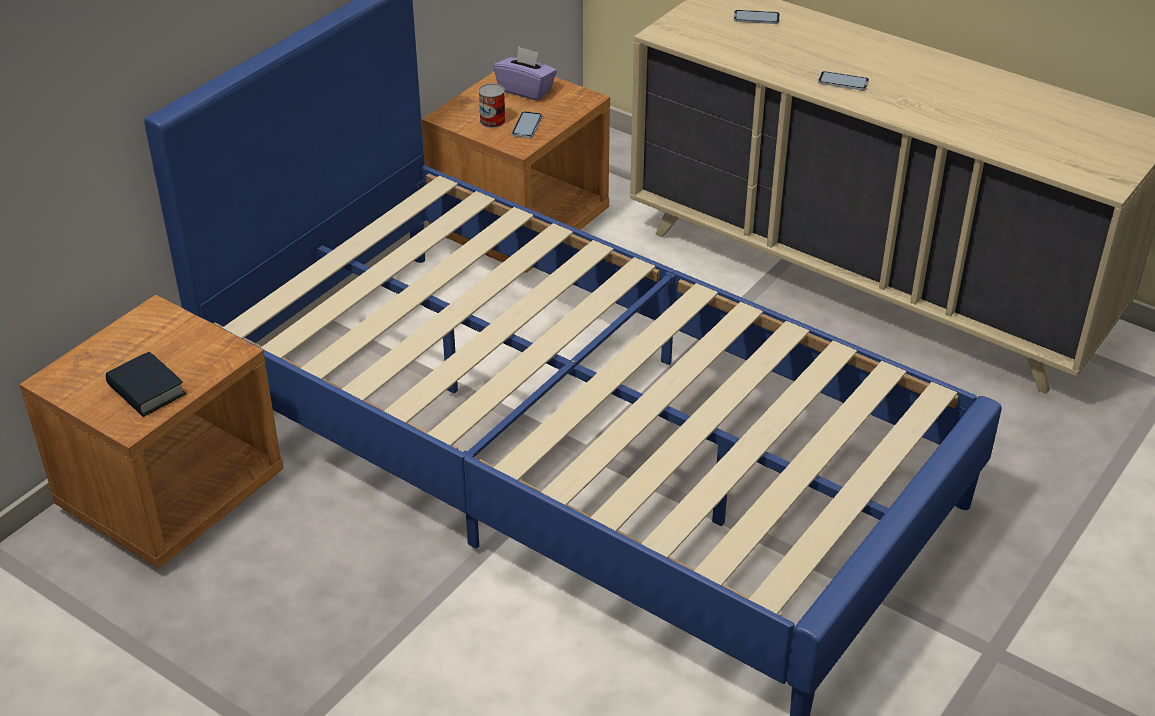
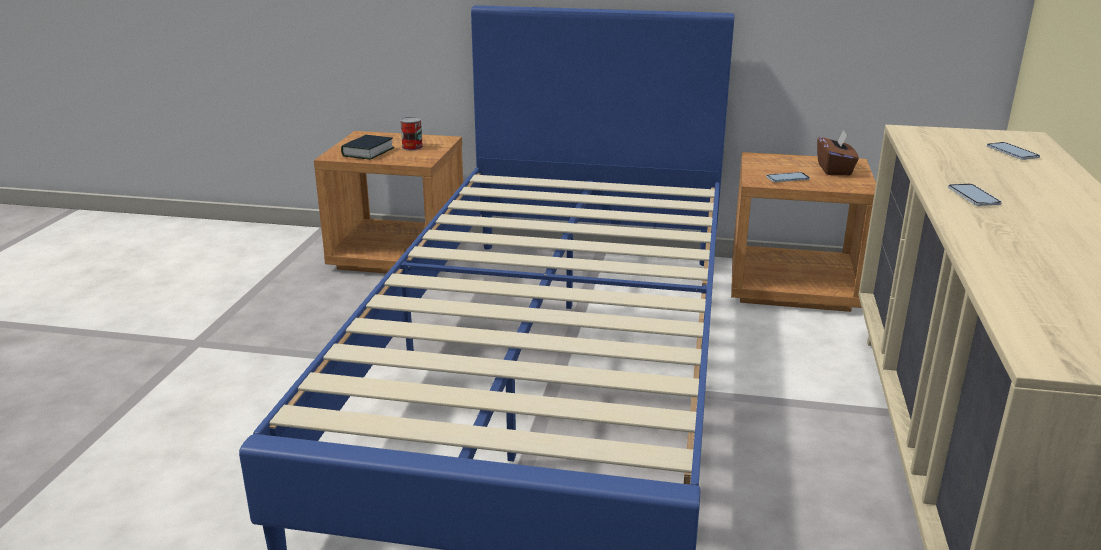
camera: 65 degrees right, 15 degrees down
(492, 121) = (775, 168): can -> can (412, 147)
(526, 90) = (835, 169): purple tissue box -> brown tissue box

